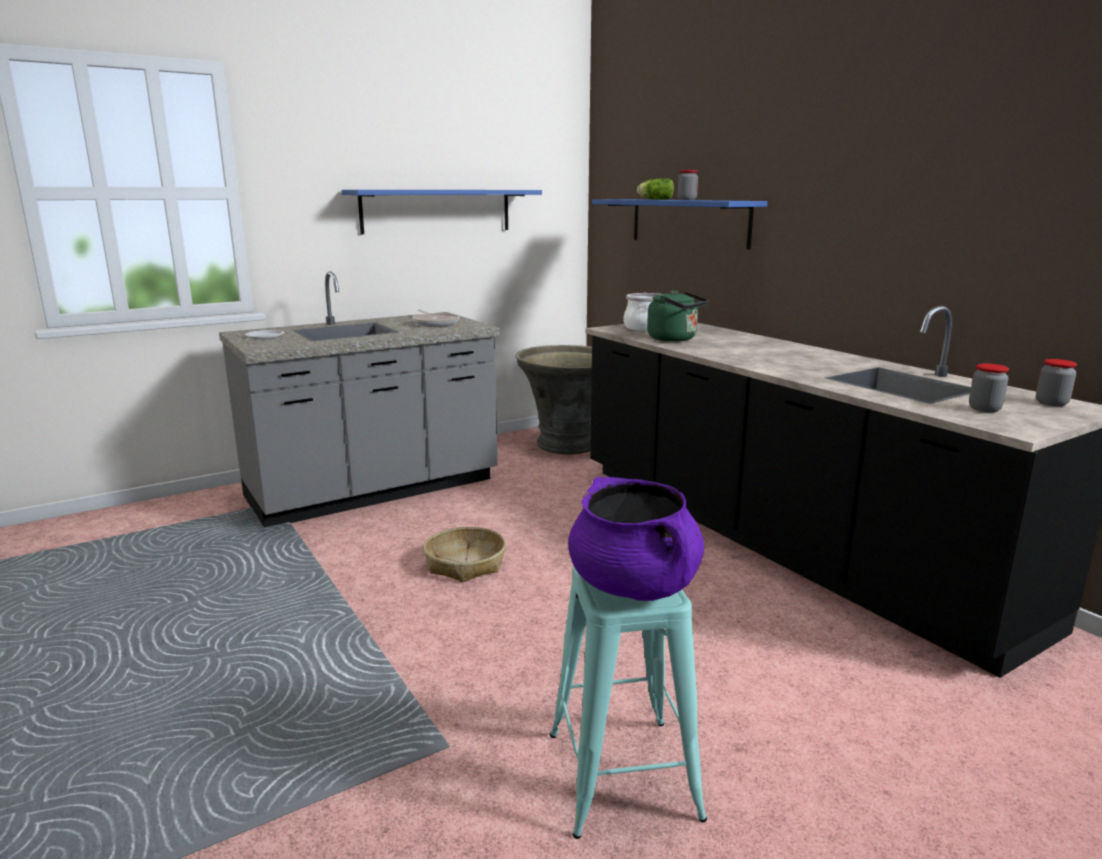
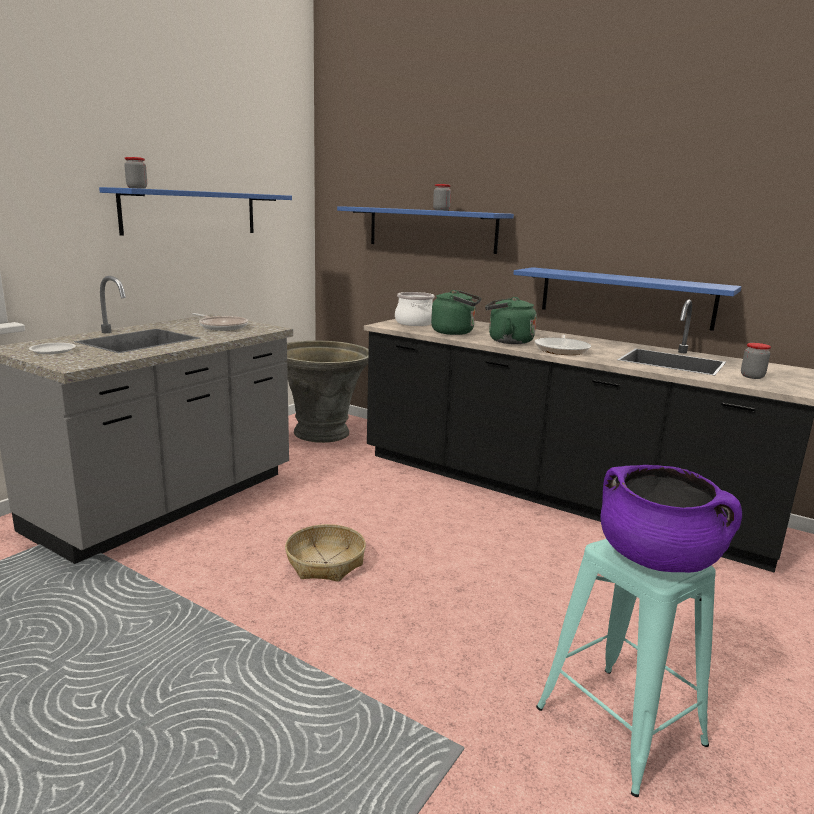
camera: 25 degrees left, 0 degrees up
(654, 199) = (403, 208): lettuce -> none
(720, 351) = (507, 341): none -> green kettle
(772, 363) = (562, 349): none -> frying pan
(884, 303) = (625, 297): none -> blue shelf
(1051, 403) = (778, 368): jar -> jar (137, 188)

